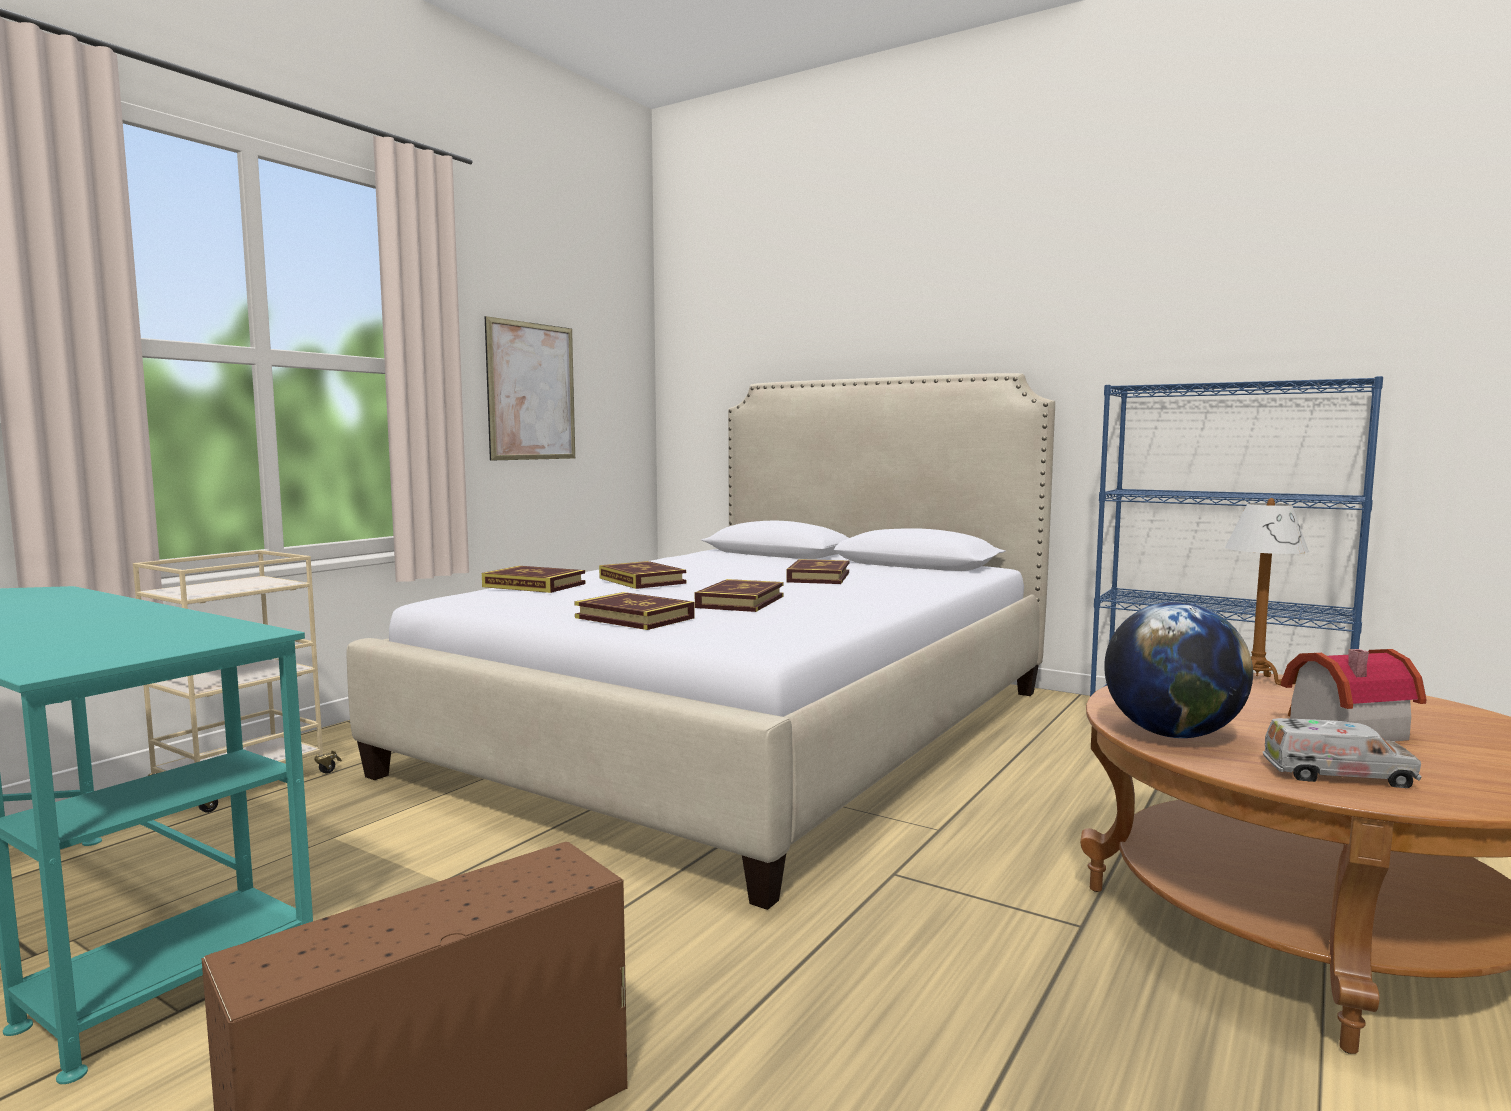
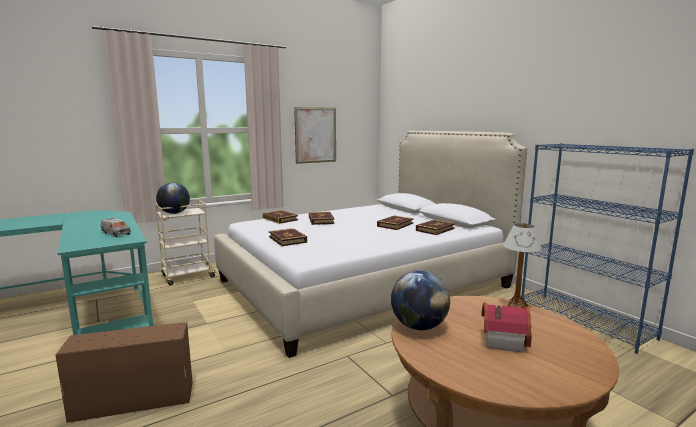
camera: 25 degrees right, 5 degrees up
(209, 589) = (174, 213): none -> globe
(740, 602) = (339, 235): book -> book (435, 229)
(1337, 775) = (451, 360): toy truck -> toy truck (116, 233)

